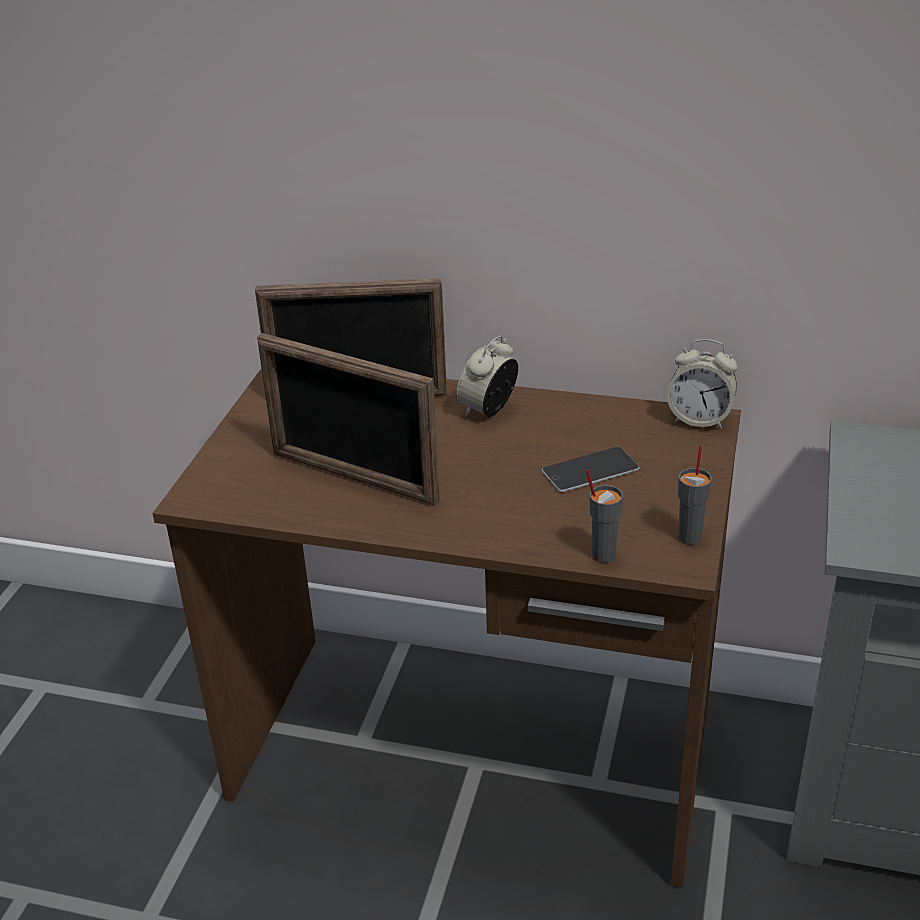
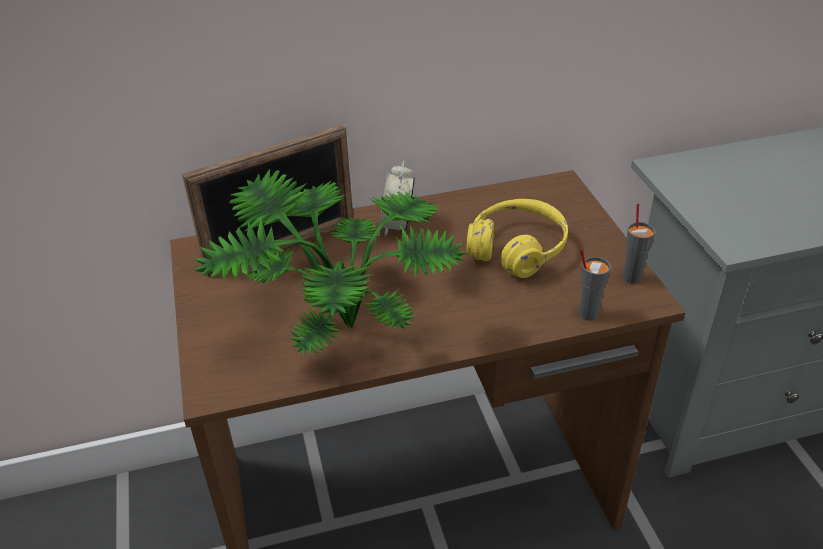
camera: 30 degrees left, 5 degrees up
(353, 477) = (340, 319): picture frame -> potted plant
(590, 470) = (517, 249): phone -> yellow headphones
(699, 419) = (554, 185): alarm clock -> none

